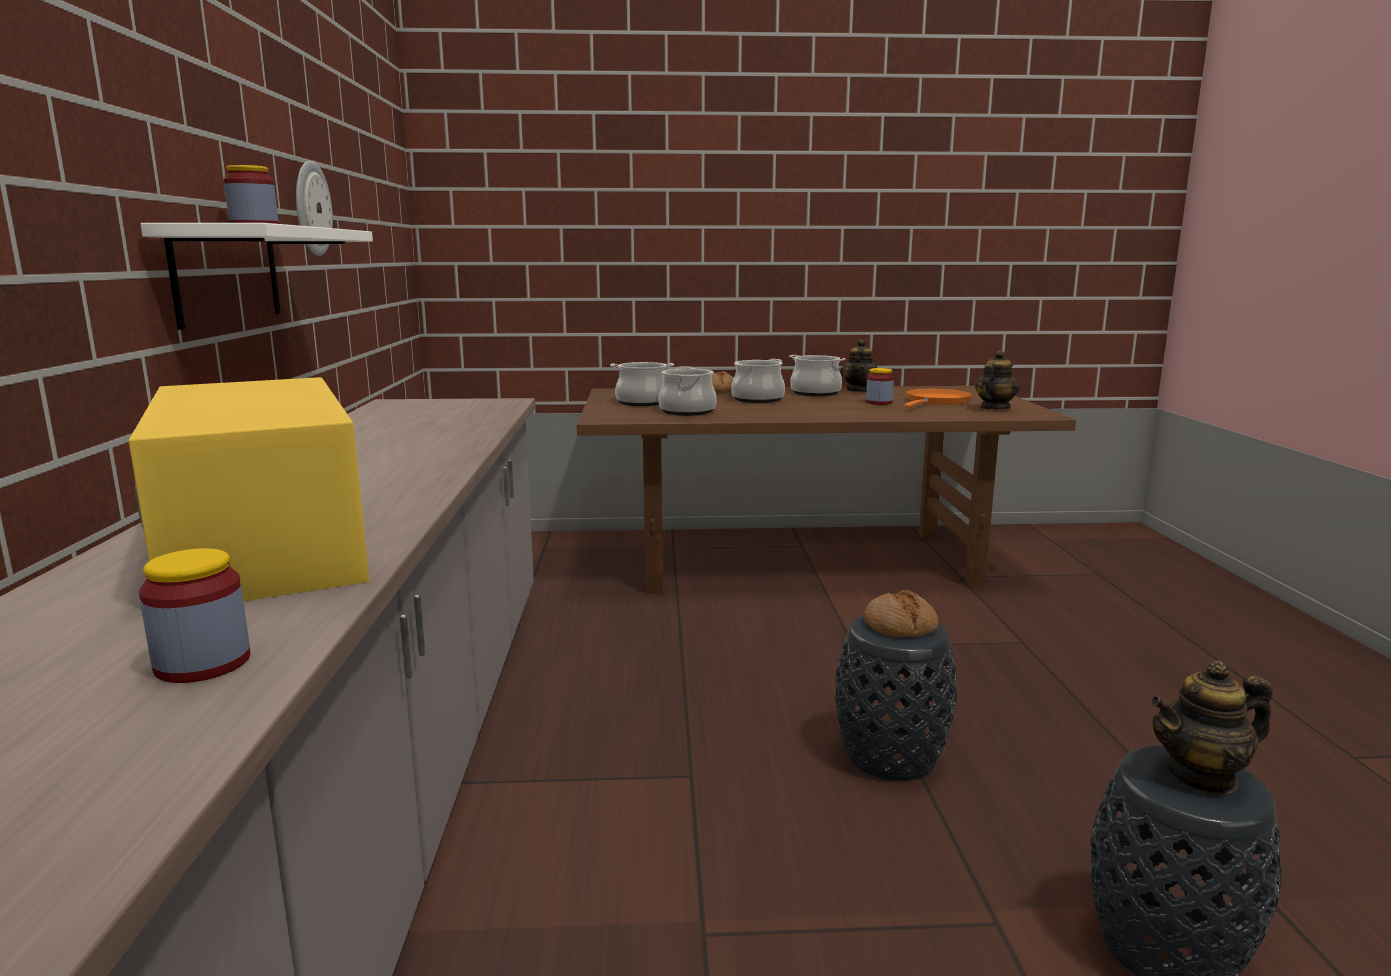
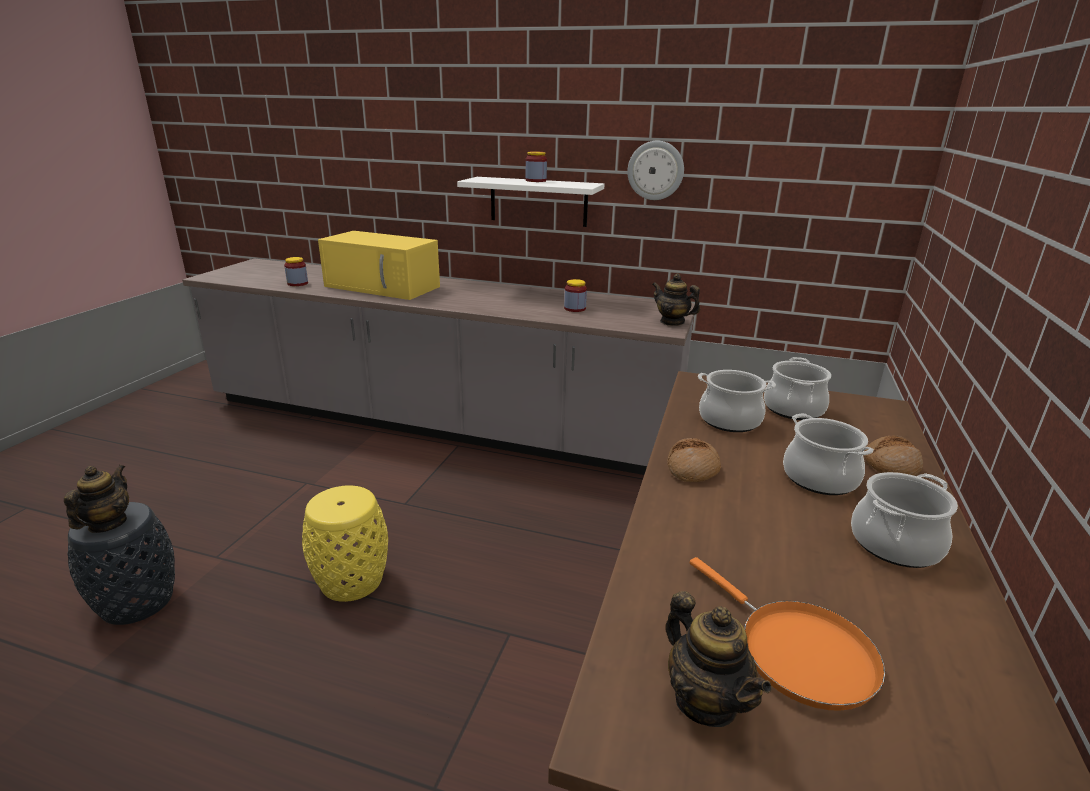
camera: 110 degrees right, 10 degrees up
(265, 545) = (384, 286): yellow microwave -> yellow microwave turned 150 degrees counterclockwise
(859, 390) = (943, 606): teapot -> teapot (672, 322)
(879, 402) = (787, 575): jar -> jar (575, 308)
(891, 756) = (351, 581): black stool -> yellow stool
(900, 626) = (341, 503): bread -> bread (692, 469)

